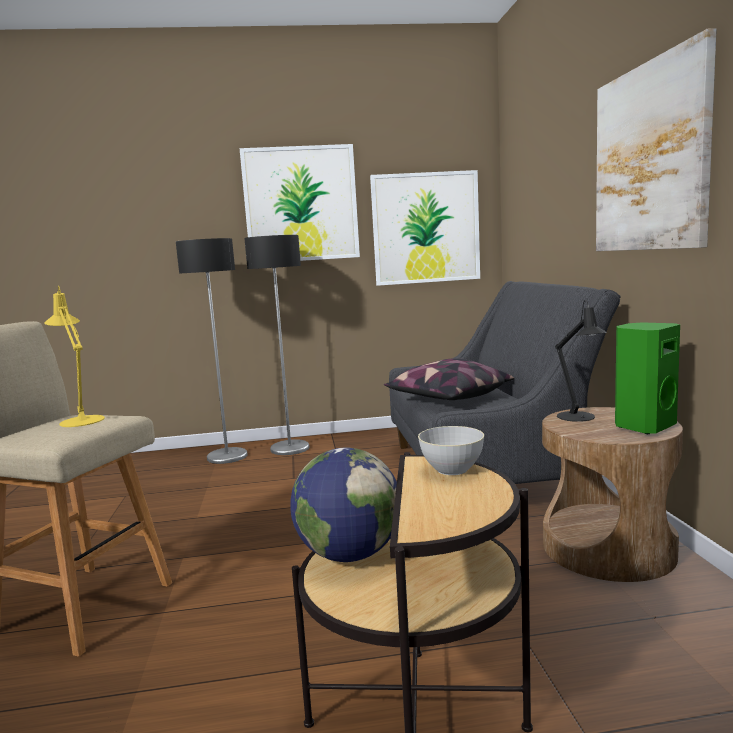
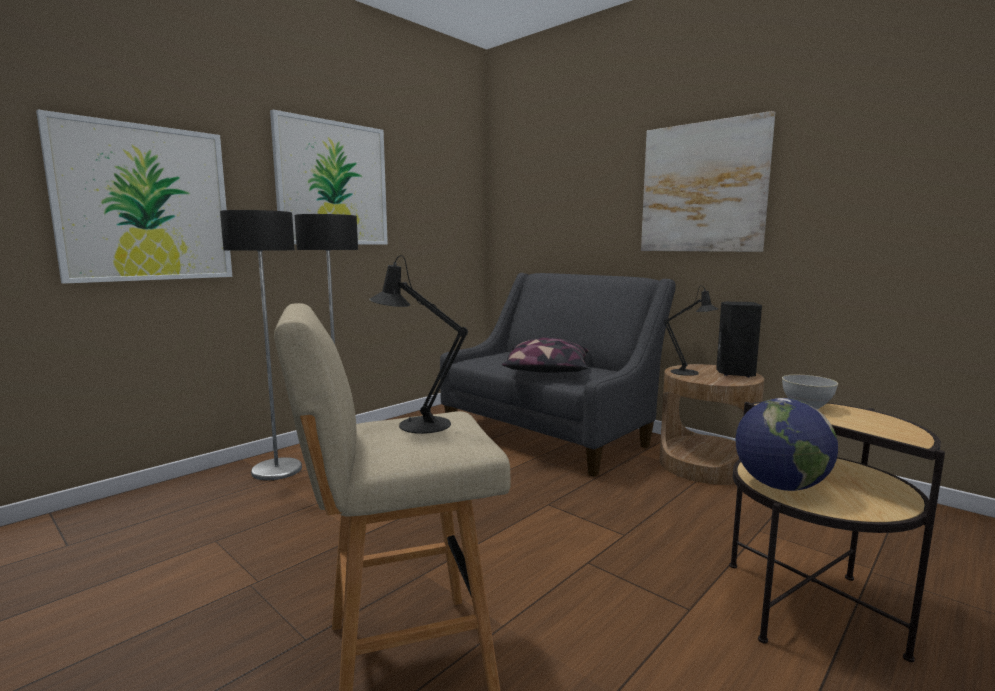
camera: 40 degrees left, 0 degrees up
(81, 420) = (417, 424): yellow table lamp -> black table lamp
(425, 228) = (437, 221): picture -> picture (145, 204)
(643, 426) = (734, 373): green speaker -> black speaker

